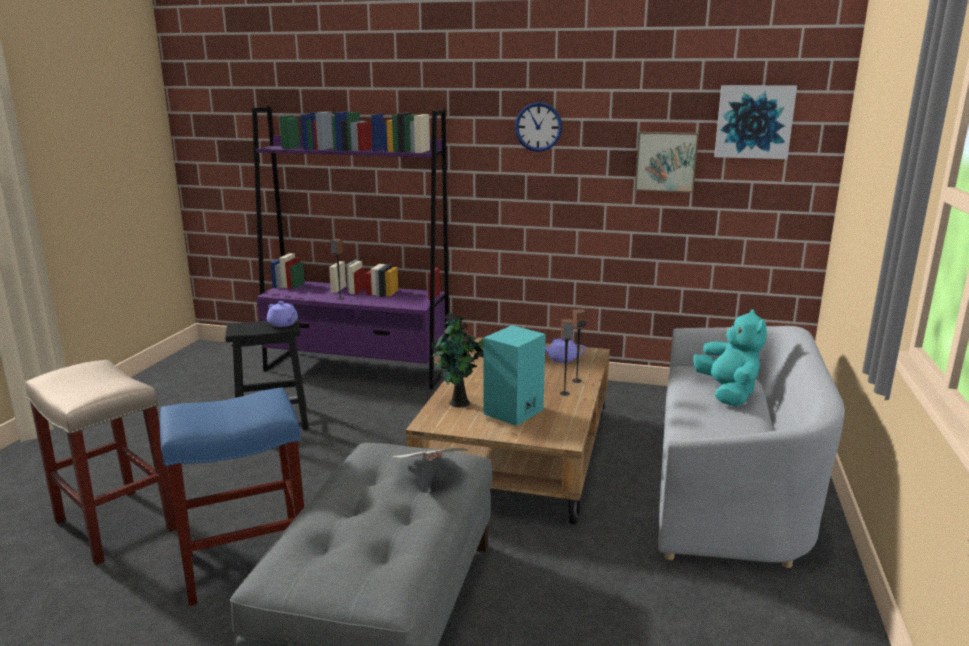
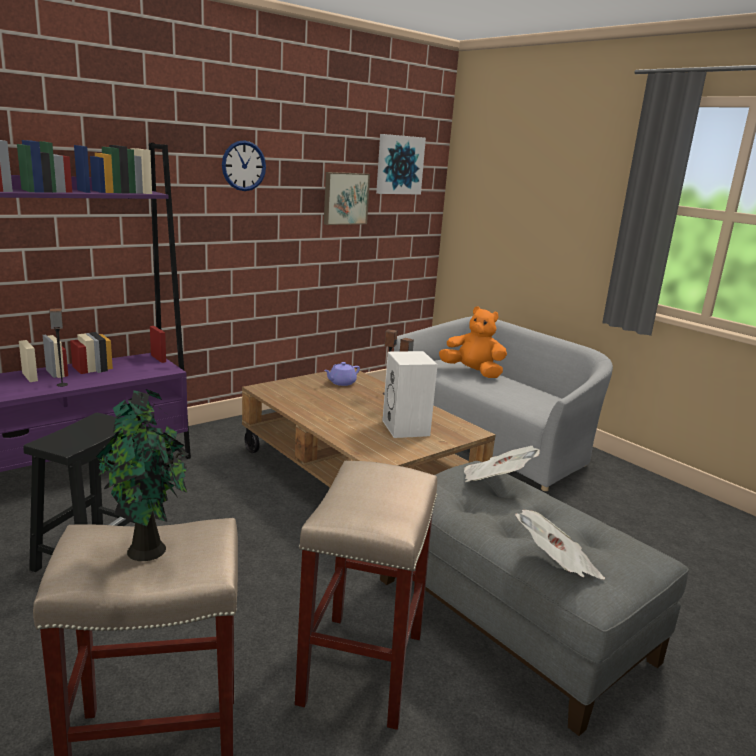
camera: 55 degrees left, 0 degrees up
(248, 563) = (361, 666): blue stool -> beige stool
(283, 324) = (101, 423): purple teapot -> none
(298, 542) = (556, 566): none -> newspaper
(459, 403) = (361, 438): potted plant -> potted plant (148, 552)
(513, 412) = (407, 428): turquoise speaker -> white speaker
(727, 393) = (473, 372): turquoise plush toy -> orange plush toy

